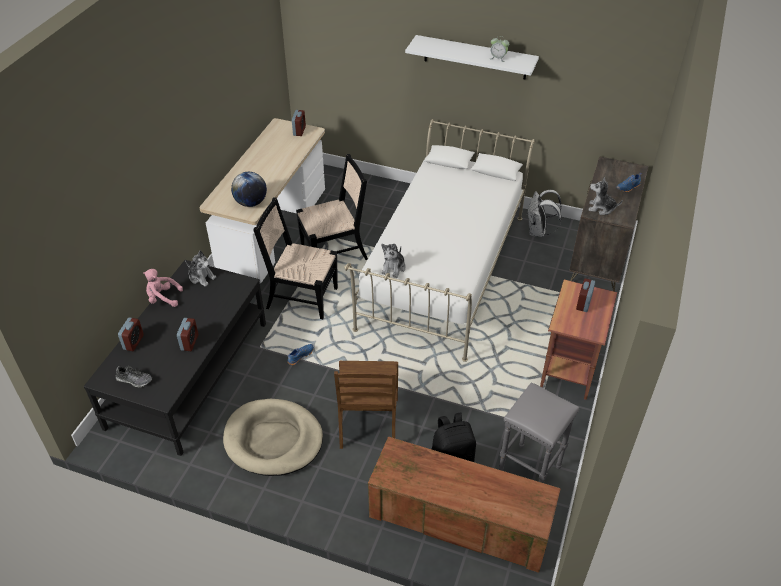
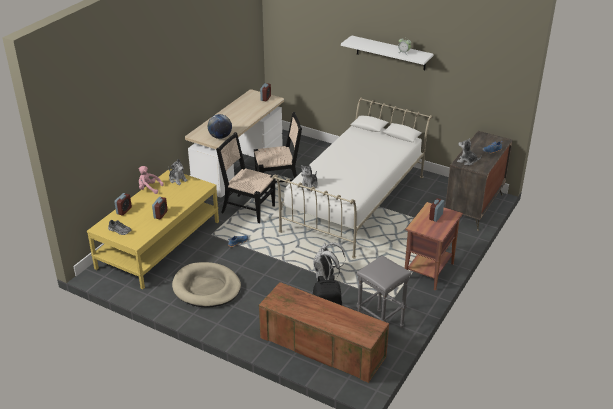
camera: 10 degrees right, 10 degrees down
(189, 373) = (159, 244): black coffee table -> yellow coffee table
(368, 423) = (274, 286): brown chair -> none
(538, 232) = (433, 186): white backpack -> white backpack (326, 278)

